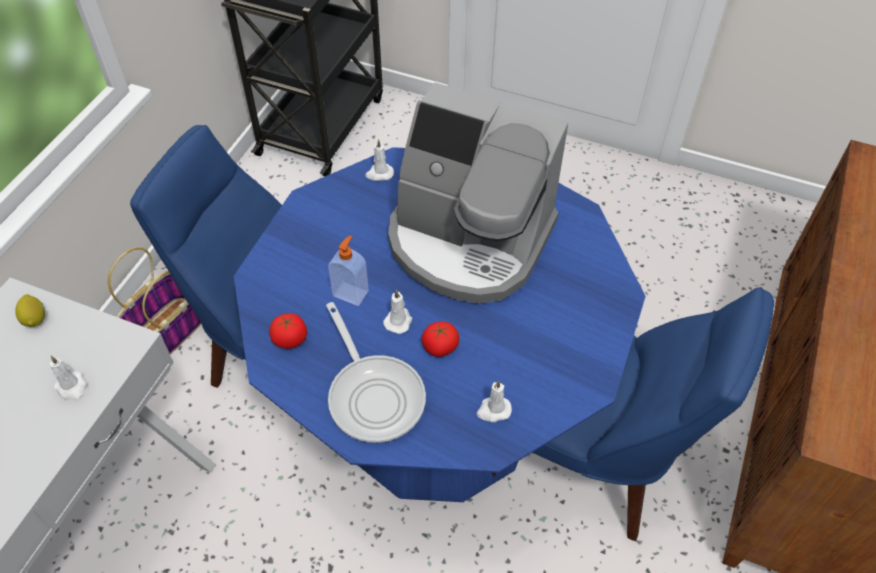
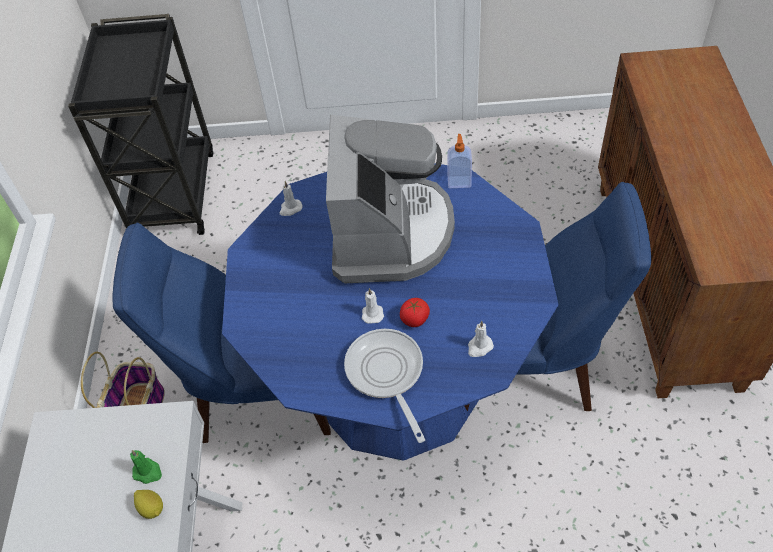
camera: 20 degrees left, 0 degrees up
(35, 318) = (79, 434): lemon -> lemon (152, 508)
(72, 387) = (148, 472): white candle -> green candle
(290, 339) = (297, 362): tomato -> none
(351, 293) = (324, 307): soap dispenser -> soap dispenser (459, 181)
(374, 395) = (386, 374): frying pan -> frying pan turned 150 degrees counterclockwise
(468, 241) = (390, 233): coffee machine -> coffee machine turned 90 degrees counterclockwise

